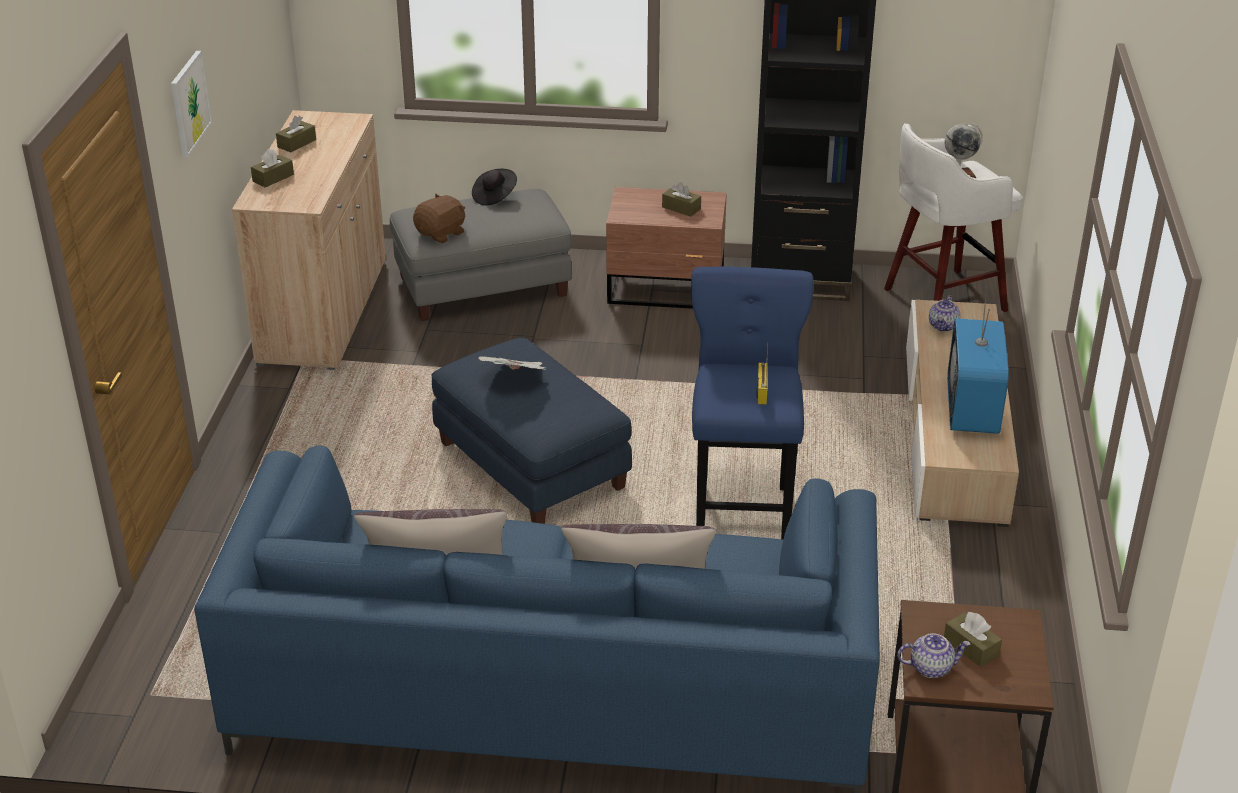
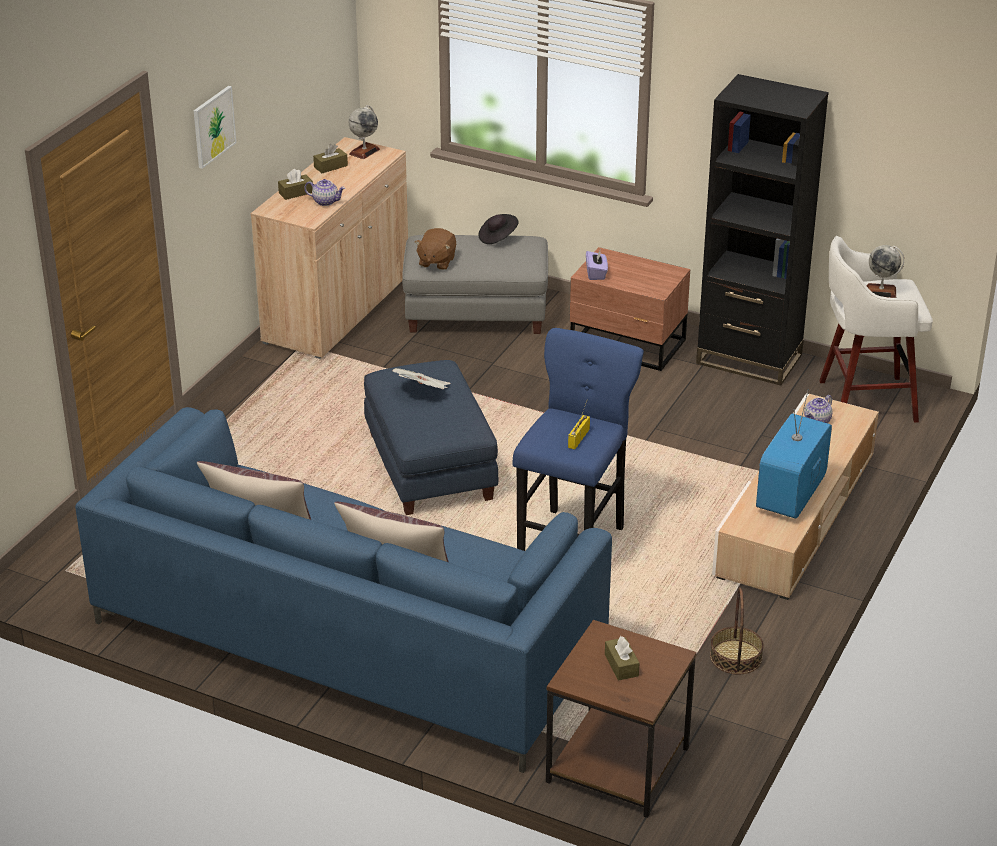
camera: 20 degrees right, 0 degrees up
(326, 122) = (364, 151): none -> globe
(441, 233) = (436, 262): brown plush toy -> brown plush toy turned 135 degrees clockwise
(631, 214) = (596, 273): none -> purple tissue box
(681, 208) = (642, 276): brown tissue box -> none
(931, 667) = (580, 671): teapot -> teapot (326, 201)
(998, 604) = (736, 657): none -> basket

